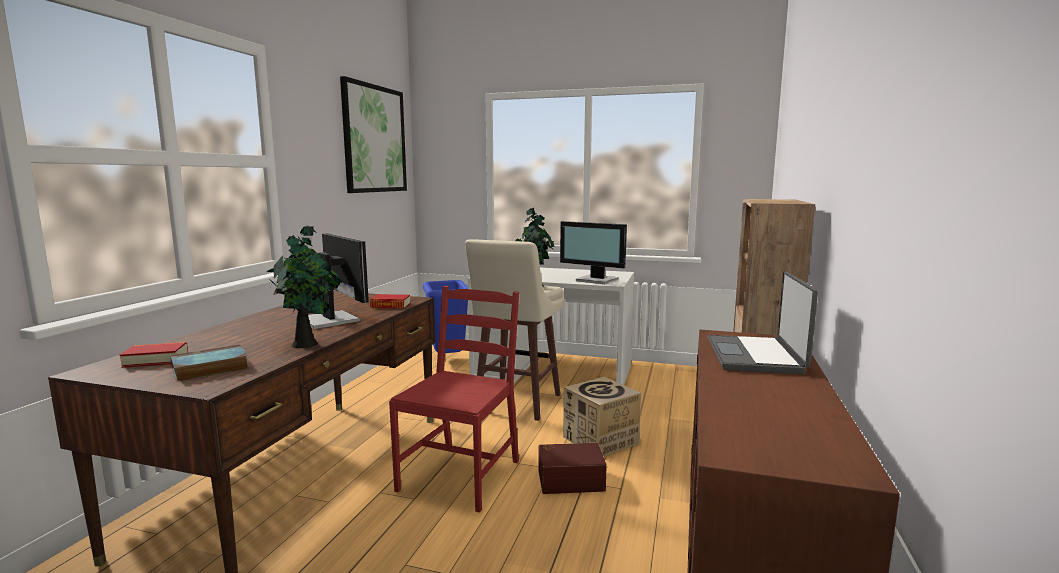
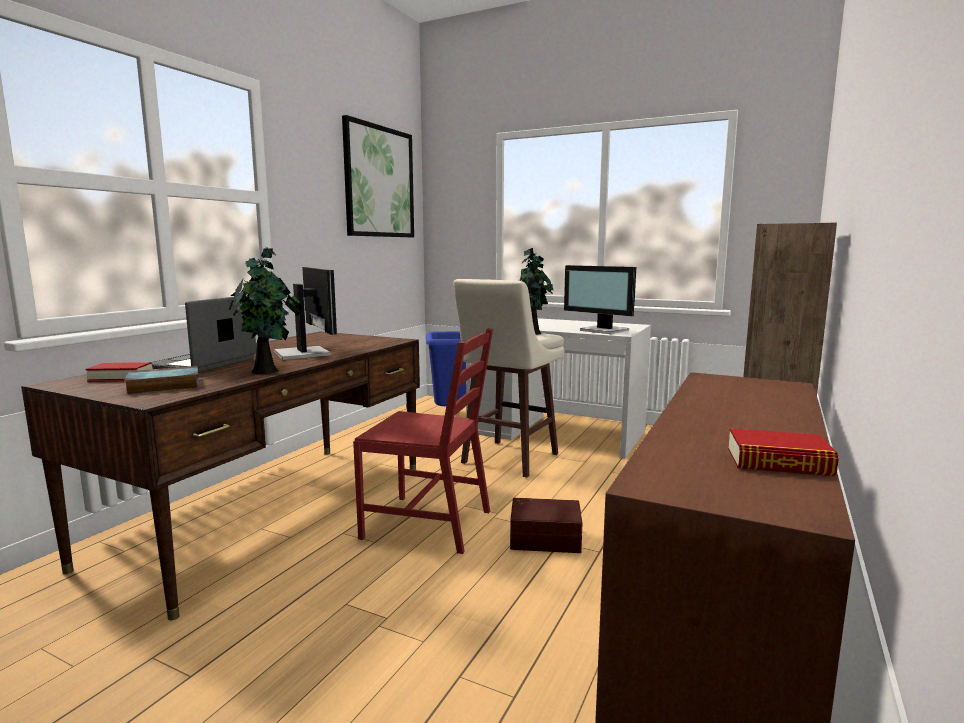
camera: 10 degrees right, 0 degrees up
(390, 305) = (370, 344): book -> book (778, 462)
(461, 475) = (429, 523): red chair -> red chair turned 75 degrees clockwise
(600, 440) = (590, 501): cardboard box -> none
(756, 356) = (744, 398): laptop -> laptop (204, 364)

